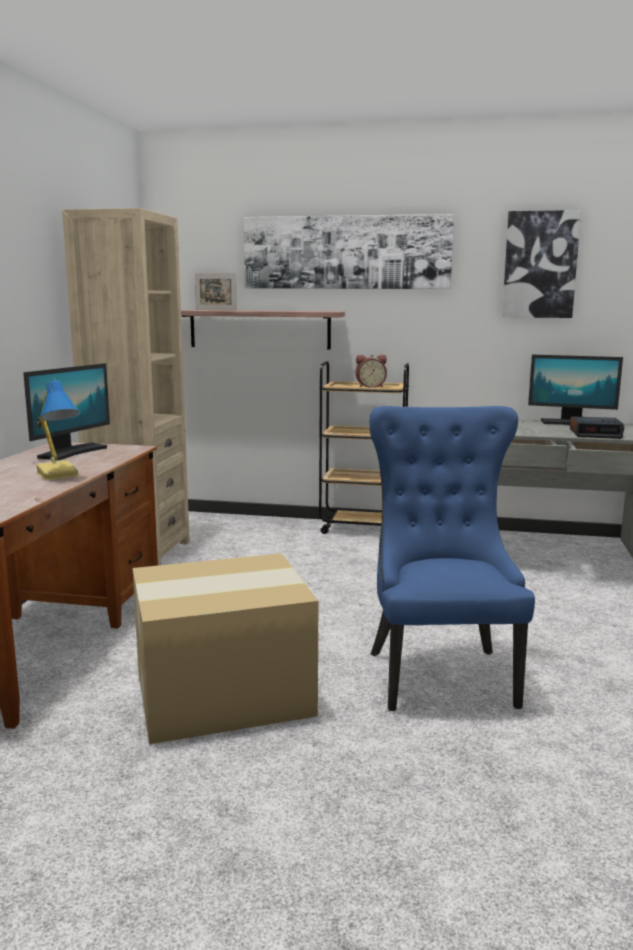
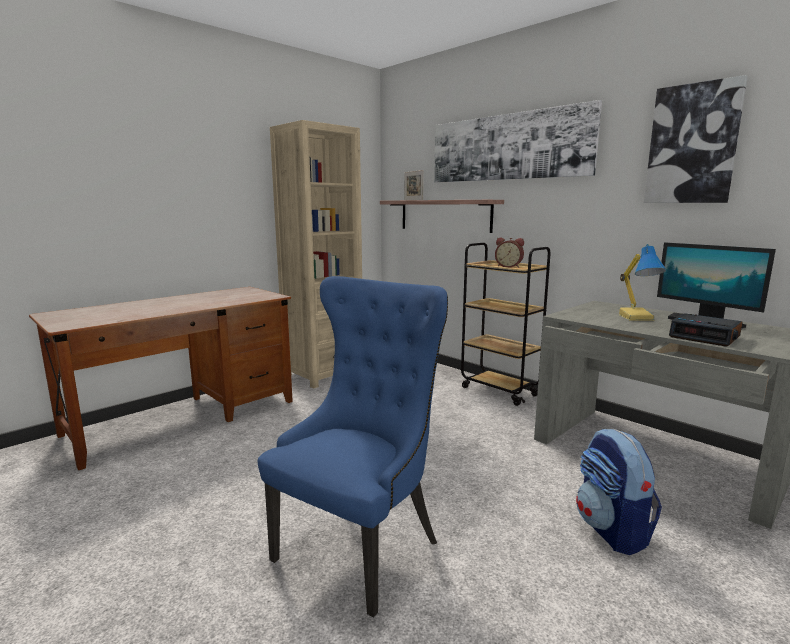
camera: 35 degrees right, 0 degrees up
(59, 474) = (181, 307): table lamp -> table lamp (637, 317)
(72, 452) = (234, 294): monitor -> none
(226, 693) = (203, 494): cardboard box -> none
(584, 606) = (612, 530): none -> backpack

